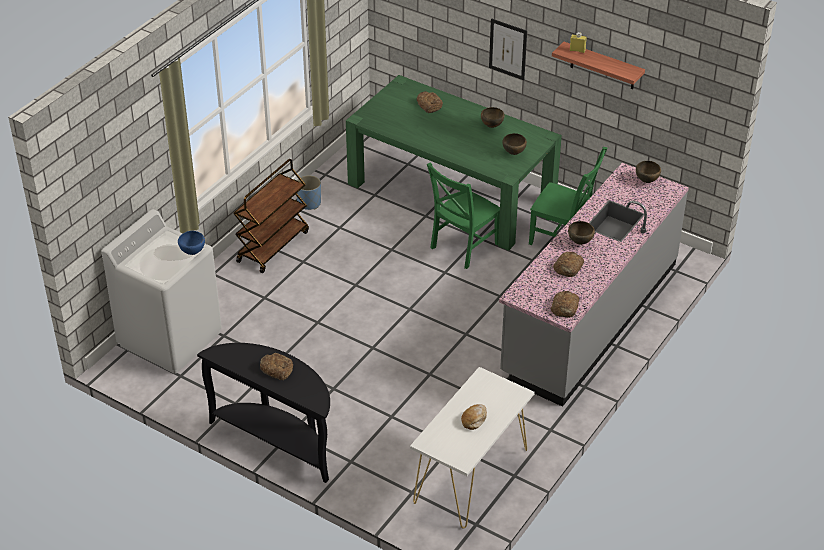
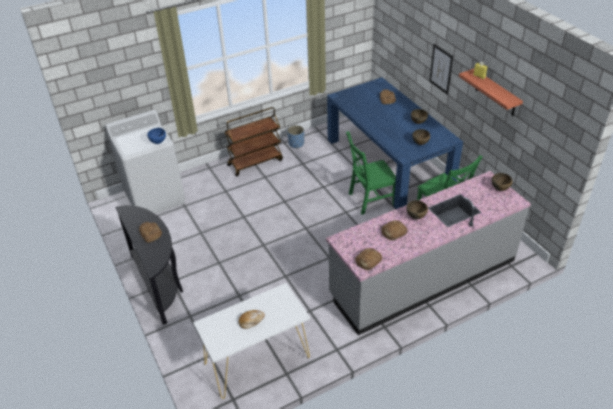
camera: 30 degrees right, 0 degrees up
(451, 191) = (388, 163): green dining table -> blue dining table

